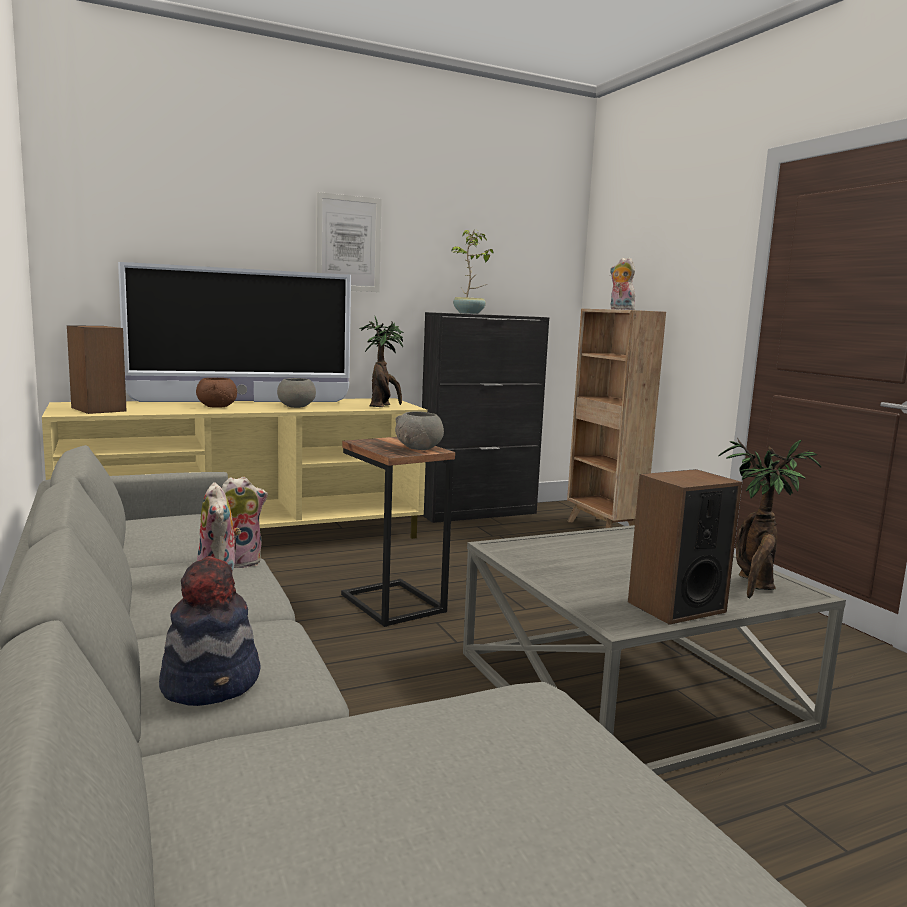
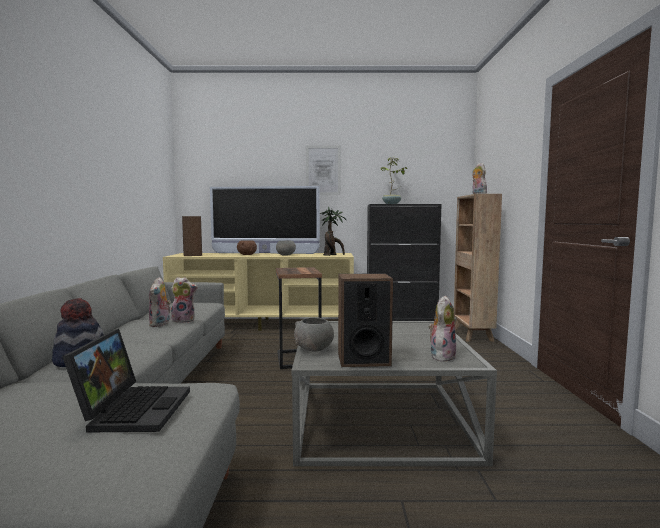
camera: 25 degrees right, 5 degrees down
(419, 448) = (305, 271): grey bowl -> grey bowl (314, 349)
(513, 761) = (133, 408): none -> laptop
(754, 586) = (441, 356): potted plant -> plush toy

